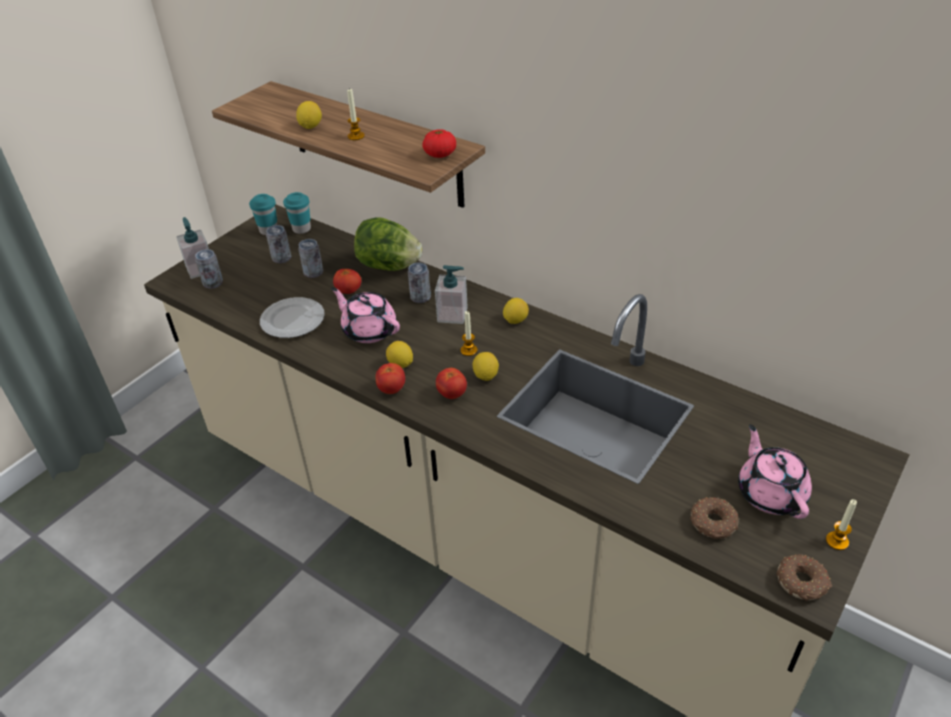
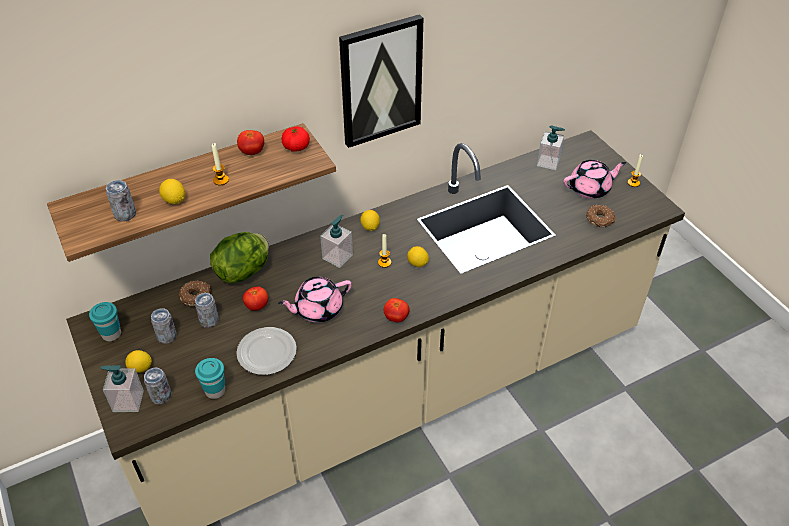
camera: 65 degrees left, 5 degrees up
(301, 229) = (133, 310): turquoise cup -> turquoise cup (215, 391)
(400, 364) = (372, 304): lemon -> lemon (141, 368)
(420, 297) = (301, 266): can -> can (125, 215)
(452, 394) = (424, 287): tomato -> tomato (252, 152)
(578, 149) = (380, 81): none -> picture
(770, 492) = (590, 189): pink teapot -> pink teapot turned 150 degrees clockwise
(782, 430) = (548, 162): none -> soap dispenser
(802, 583) = (653, 207): donut -> donut (196, 296)

